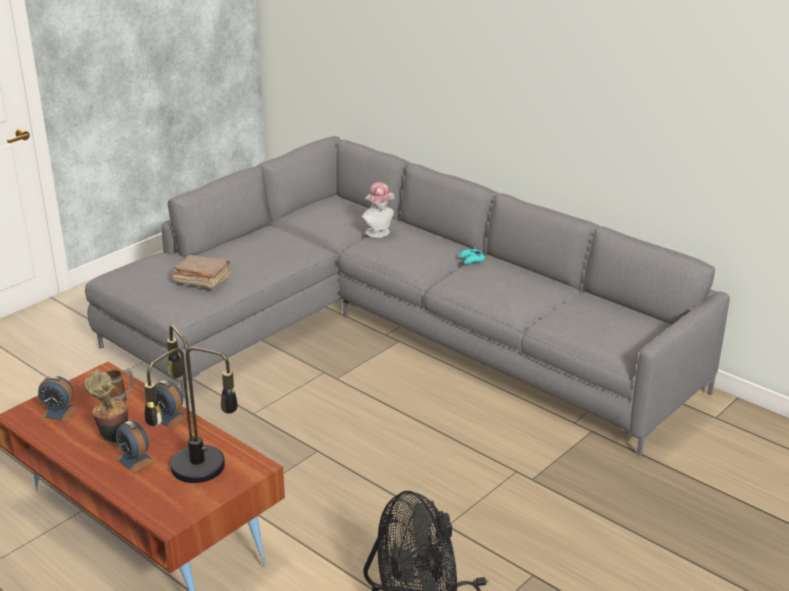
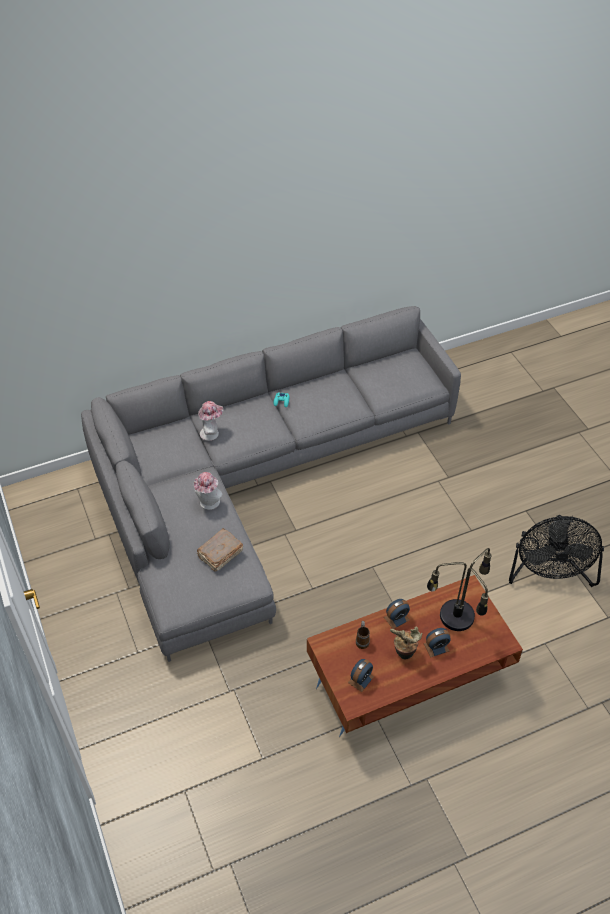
camera: 65 degrees left, 20 degrees up
(272, 257) = (208, 504): none -> hat

